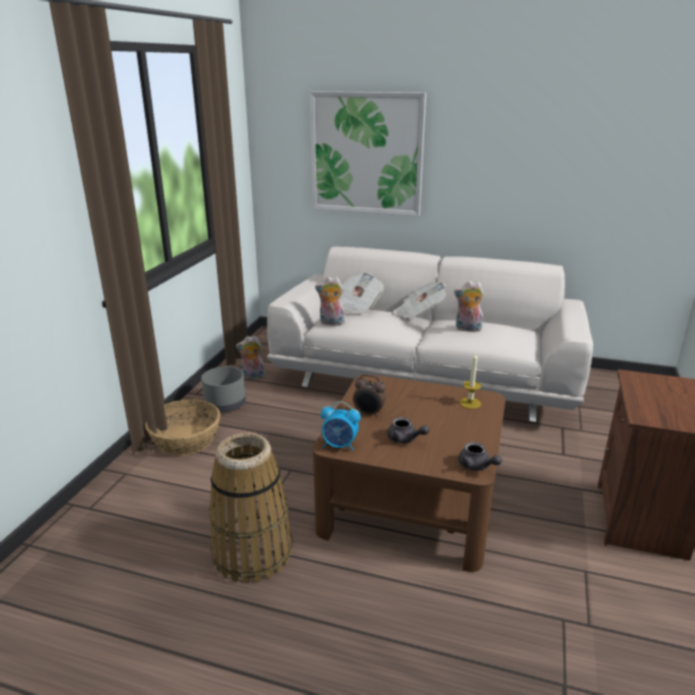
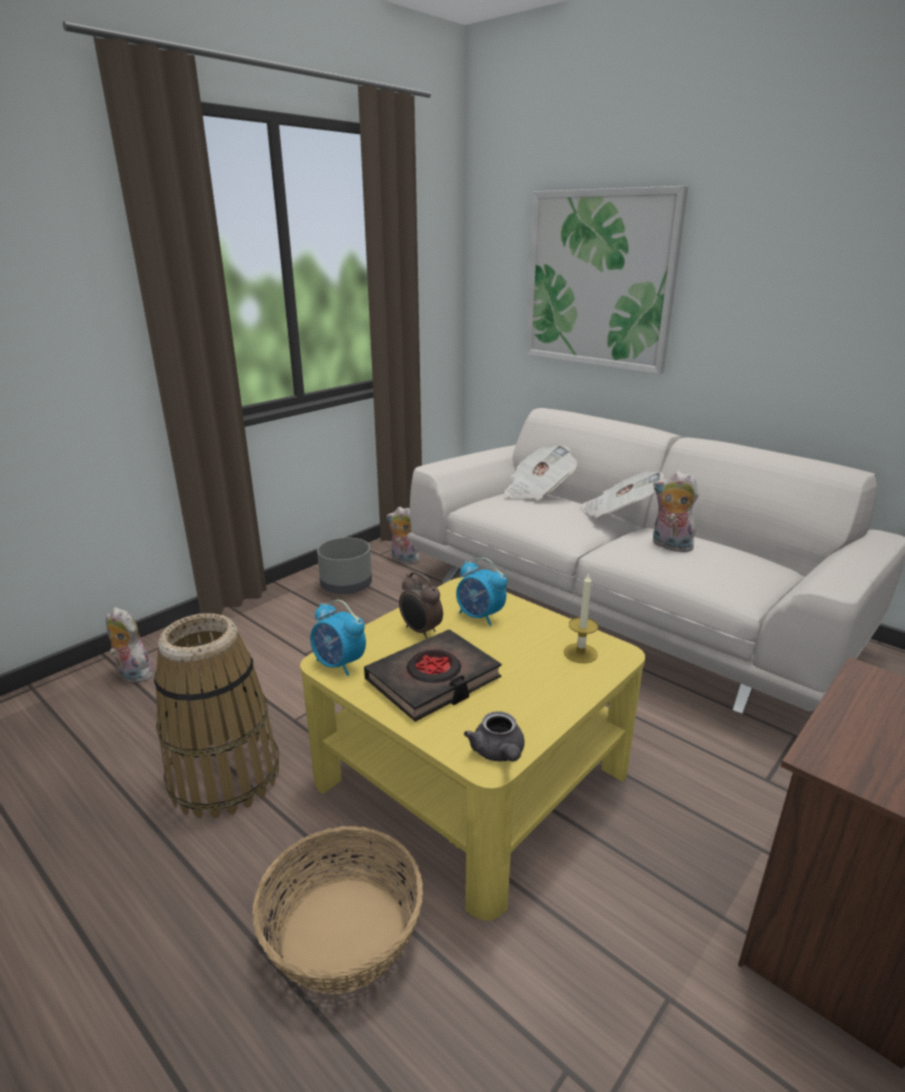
camera: 25 degrees right, 0 degrees up
(186, 439) = (272, 615): basket -> basket (344, 931)
(331, 323) = (486, 505): plush toy -> plush toy (132, 674)
(395, 396) = (480, 616): none -> alarm clock
(405, 439) = (433, 680): grey teapot -> black book
(412, 500) = (474, 775): brown coffee table -> yellow coffee table

